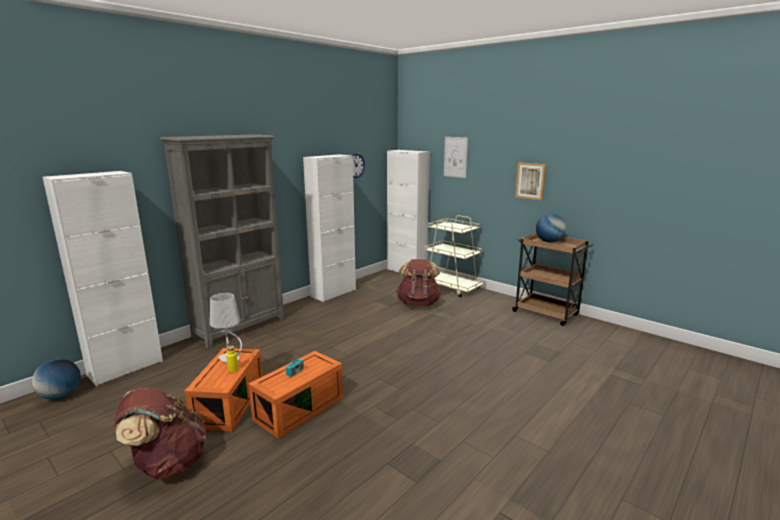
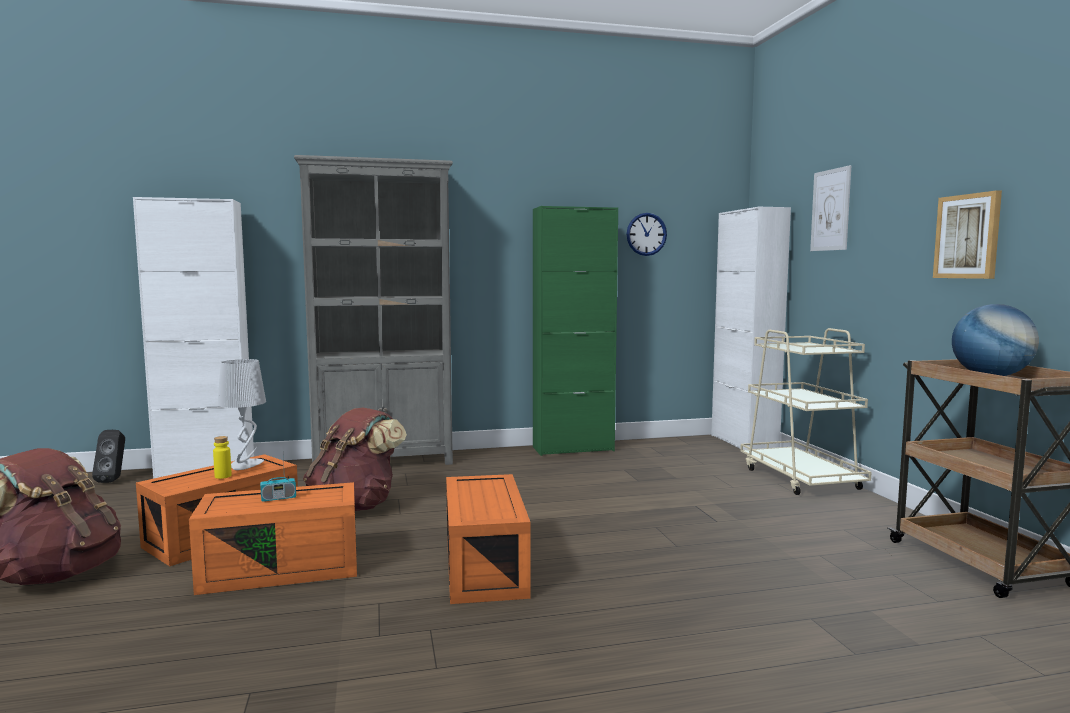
camera: 35 degrees right, 10 degrees down
(60, 396) = (114, 480): globe -> black speaker
(333, 293) = (573, 449): white cabinet -> green cabinet
(389, 372) = (482, 566): none -> orange storage box
(418, 304) = (694, 488): brown backpack -> brown backpack (355, 506)

